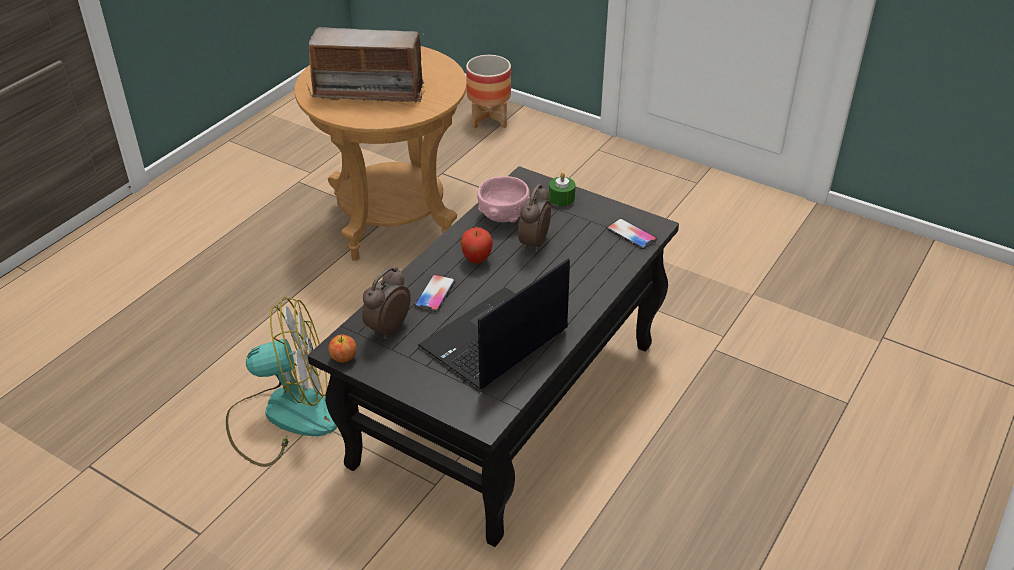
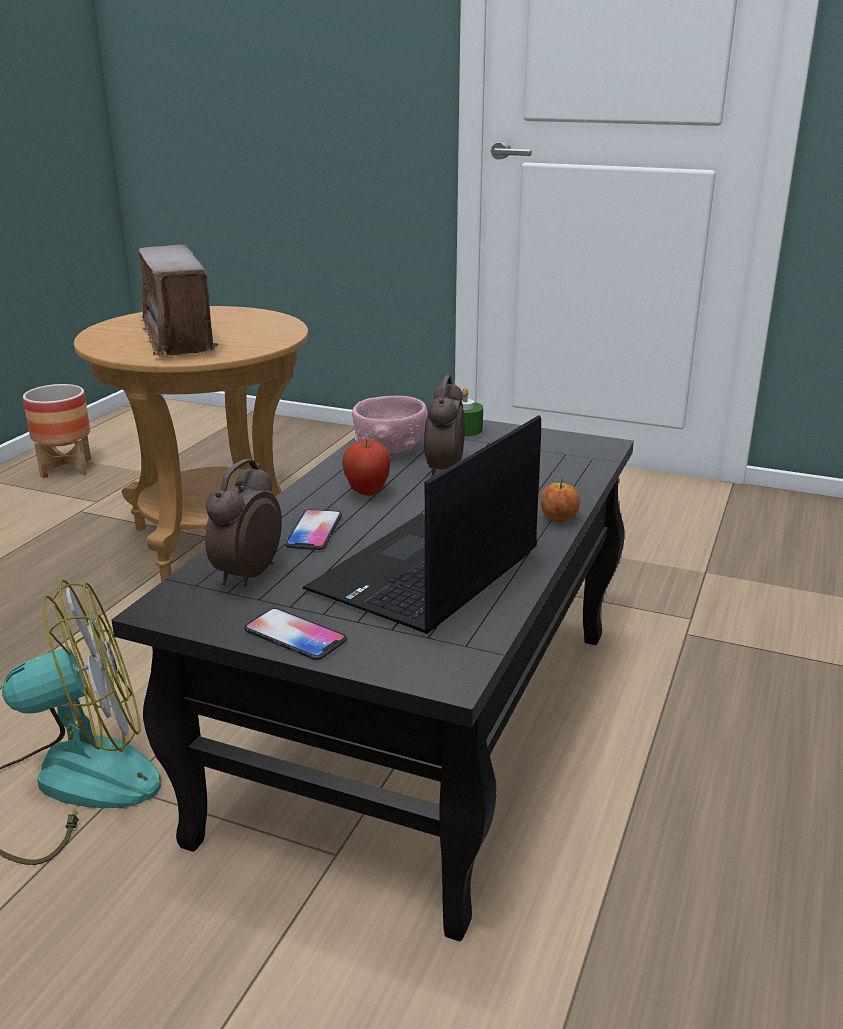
camera: 10 degrees left, 15 degrees down
(343, 357) = (177, 617): apple -> apple (559, 518)
(369, 91) = (179, 338): radio -> radio turned 75 degrees clockwise
(489, 119) = (318, 440): planter -> planter (66, 468)
(631, 234) = (576, 454): phone -> phone (295, 636)

